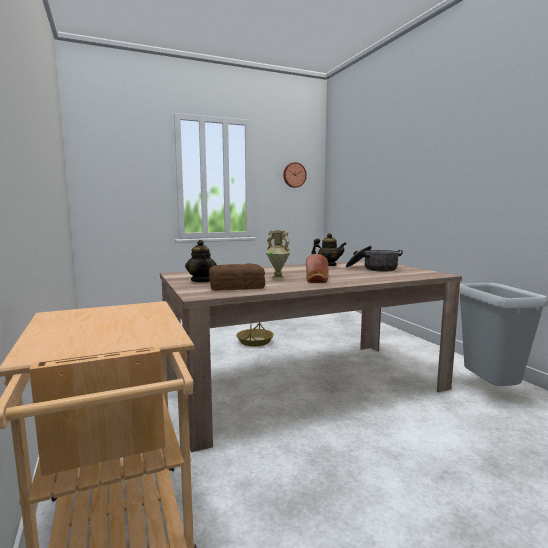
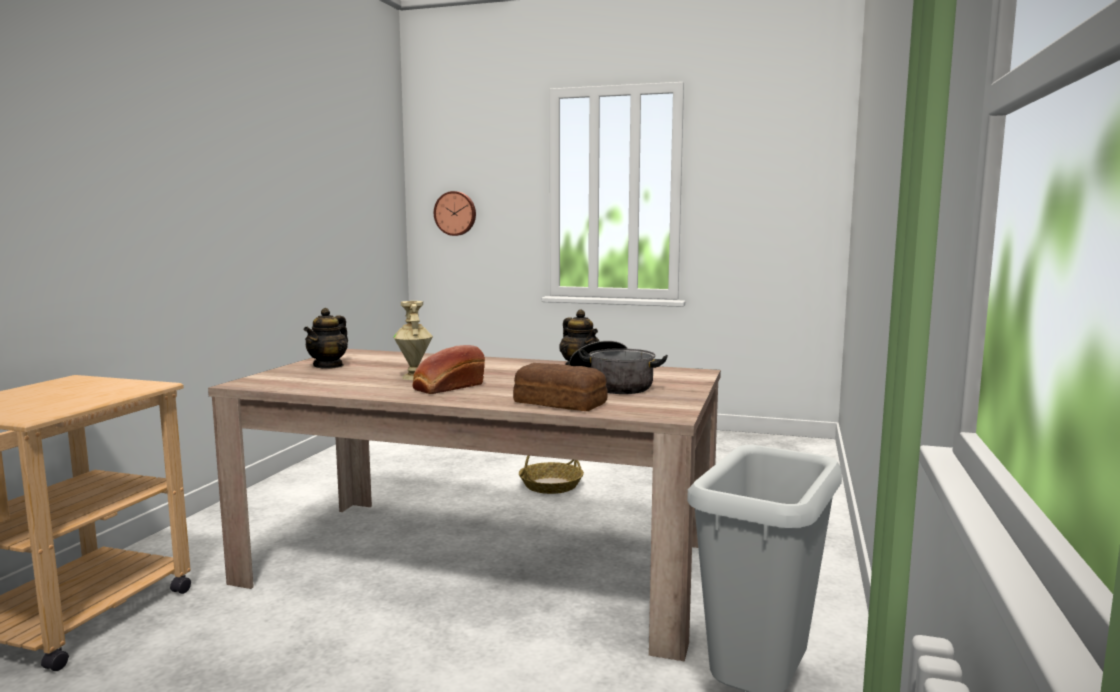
camera: 40 degrees right, 0 degrees up
(236, 287) = (318, 380): bread -> bread (559, 402)
(294, 175) = (775, 180): wall clock -> wall clock (455, 213)

